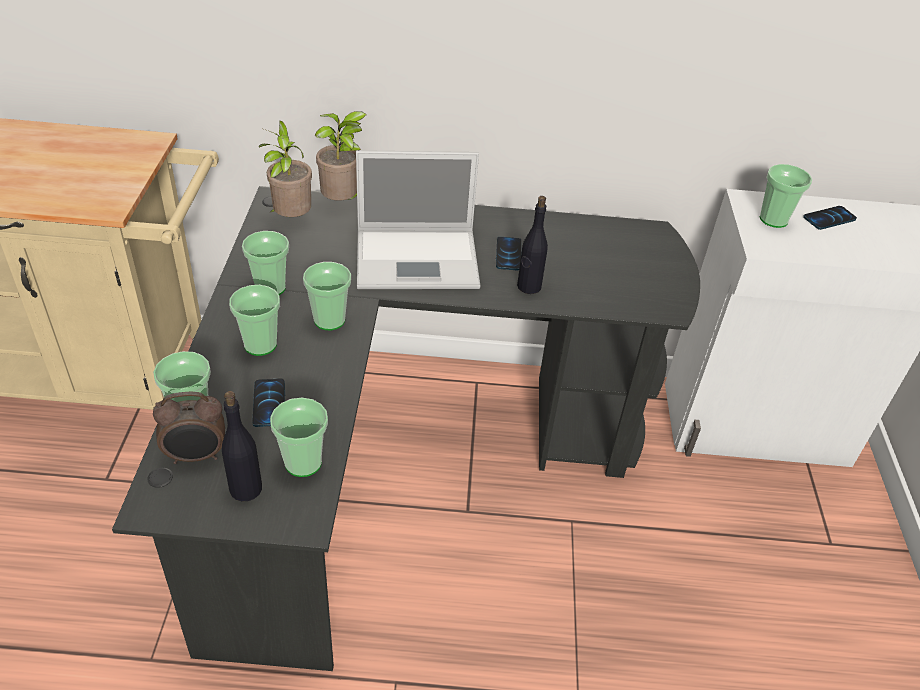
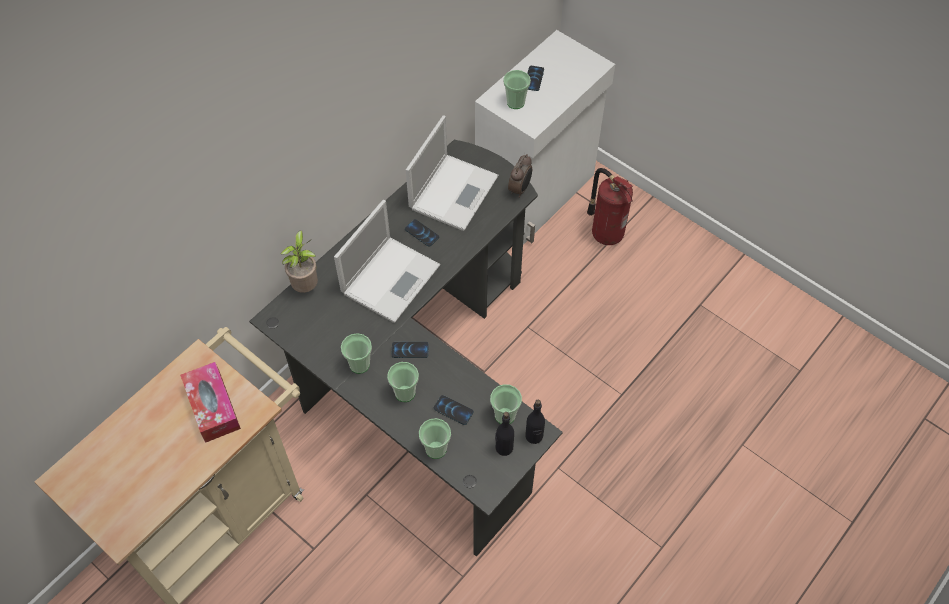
camera: 50 degrees left, 15 degrees up
(89, 175) = (212, 407): none -> tissue box
(197, 456) = (468, 459): alarm clock -> alarm clock (520, 189)
(290, 219) = (300, 321): potted plant -> none
(329, 320) = (410, 350): cup -> phone
(528, 287) = (455, 242): black bottle -> black bottle (534, 436)
(598, 253) = (454, 191): none -> laptop
(793, 528) = (606, 232): none -> fire extinguisher

